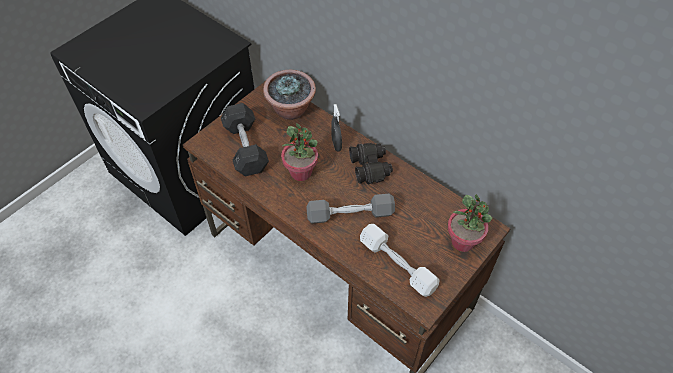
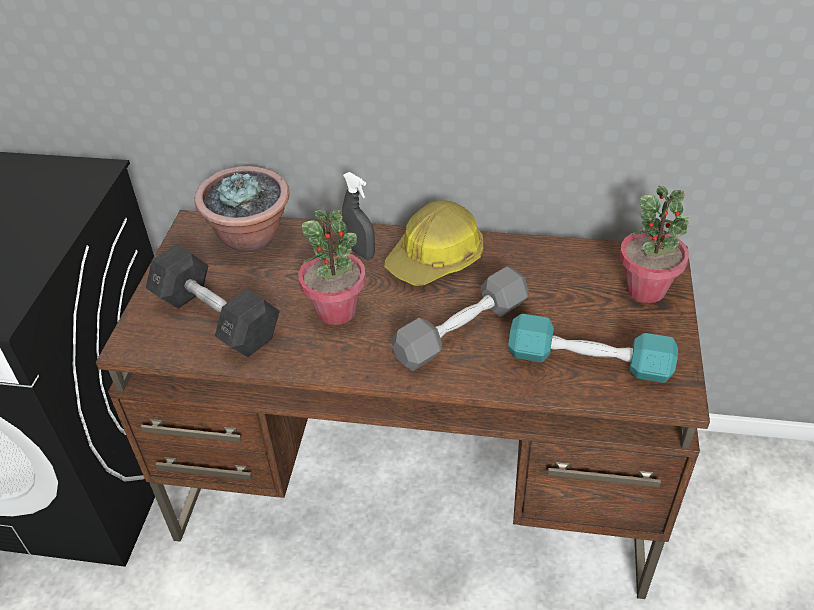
camera: 30 degrees left, 10 degrees down
(370, 167) = (436, 258): black binoculars -> hard hat
(397, 265) = (589, 362): white dumbbell -> turquoise dumbbell

